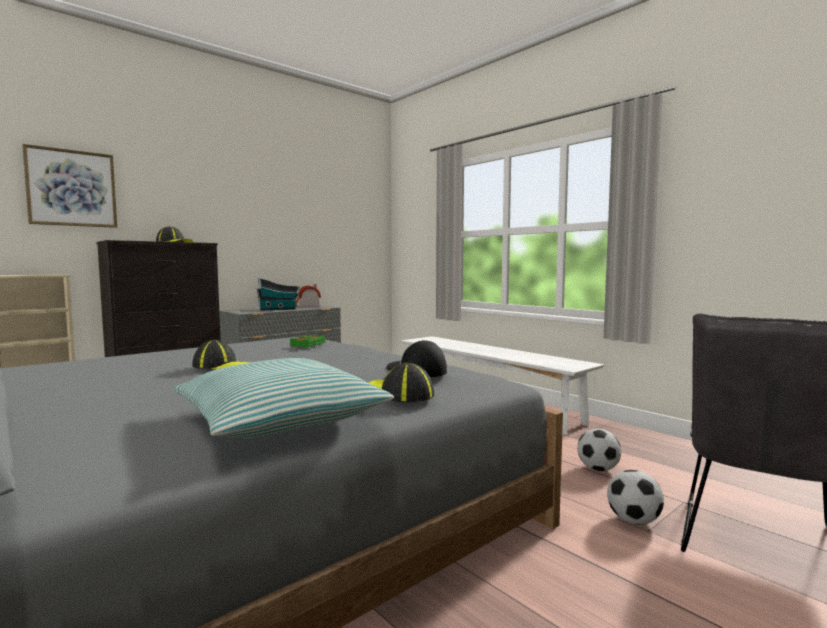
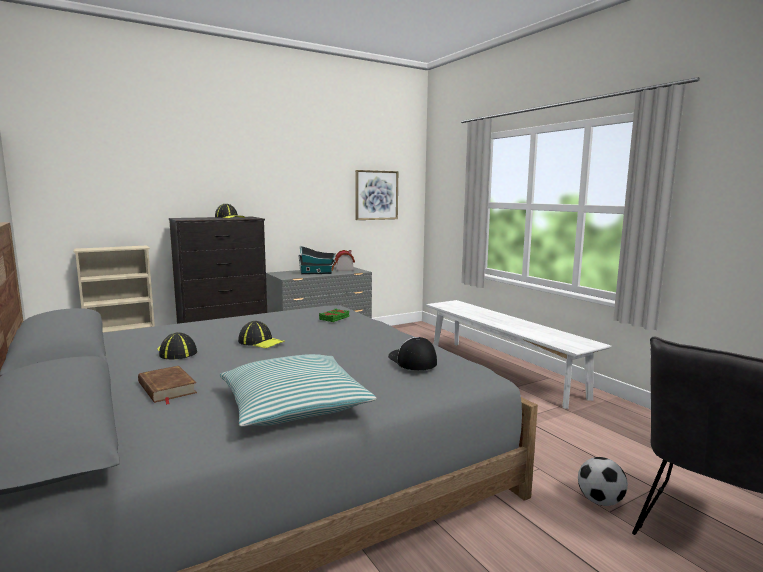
camera: 10 degrees right, 5 degrees up
(72, 188) = (149, 173): picture -> picture (376, 195)
(95, 413) = (166, 388): none -> brown book
(398, 393) = (390, 385): cap -> cap (176, 352)
(598, 469) = (585, 447): football -> none

